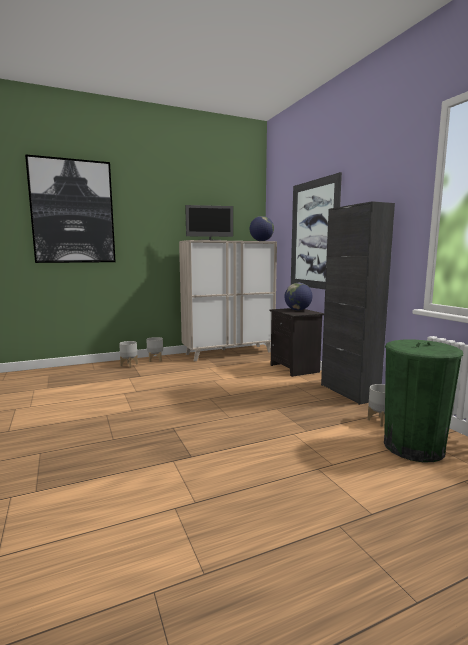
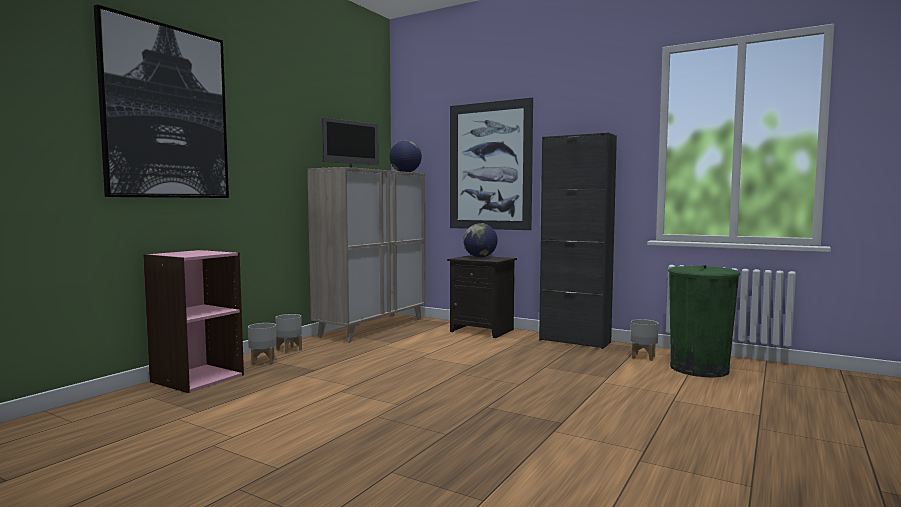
camera: 35 degrees left, 5 degrees down
(84, 368) = (197, 378): none -> pink bookcase

